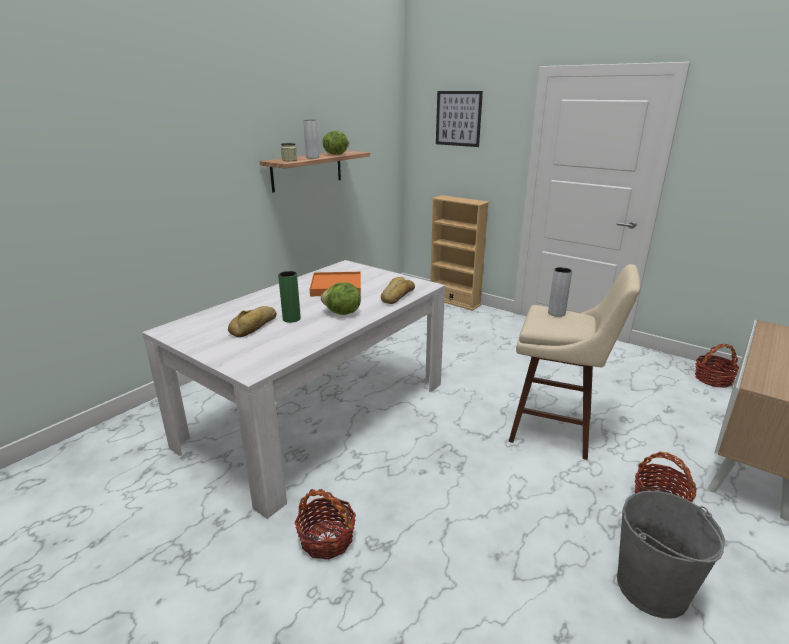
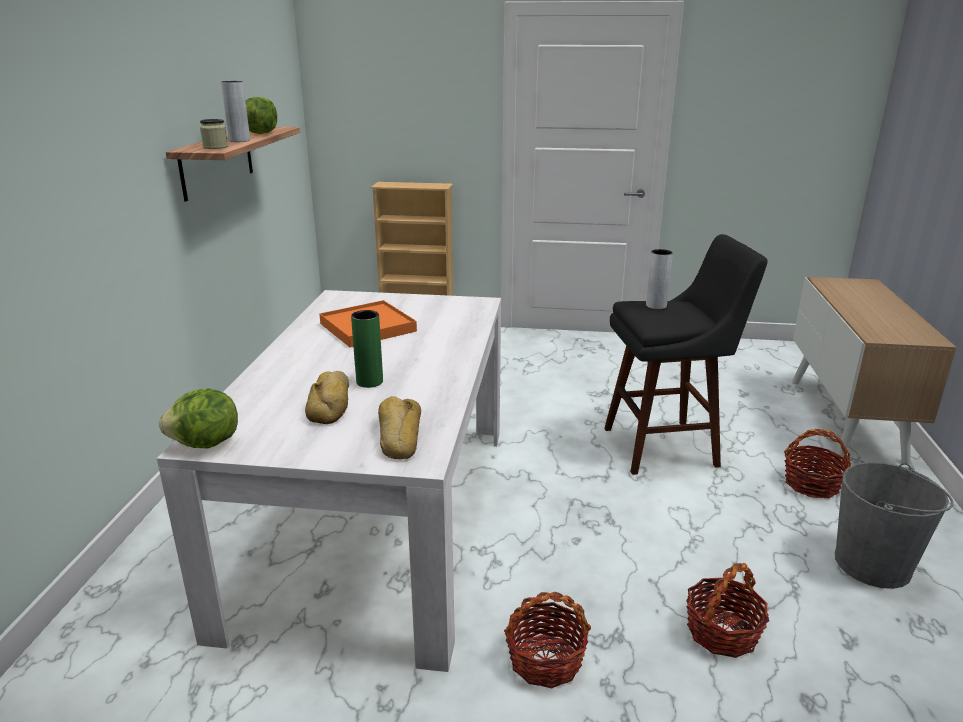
camera: 30 degrees left, 0 degrees up
(342, 313) = (427, 359): lettuce -> lettuce (206, 444)
(396, 295) = (462, 322): bread -> bread (398, 436)
(458, 118) = (392, 72): picture -> none
(556, 430) = (666, 446): beige stool -> black stool
(713, 379) = (752, 352): basket -> basket (722, 632)

